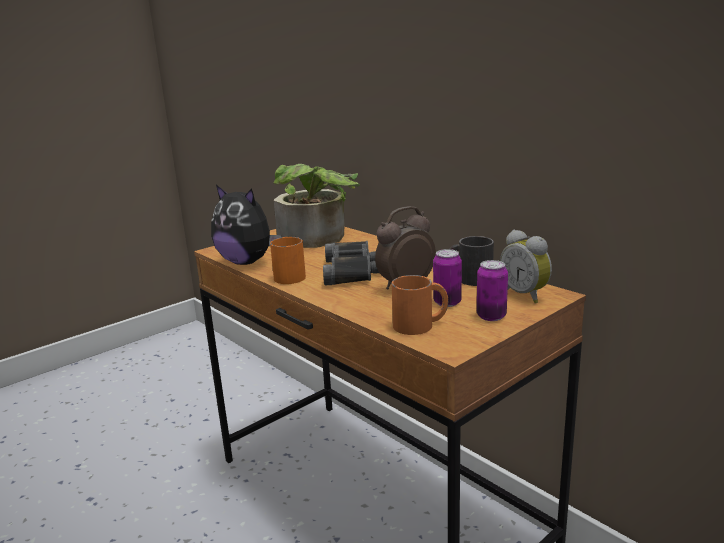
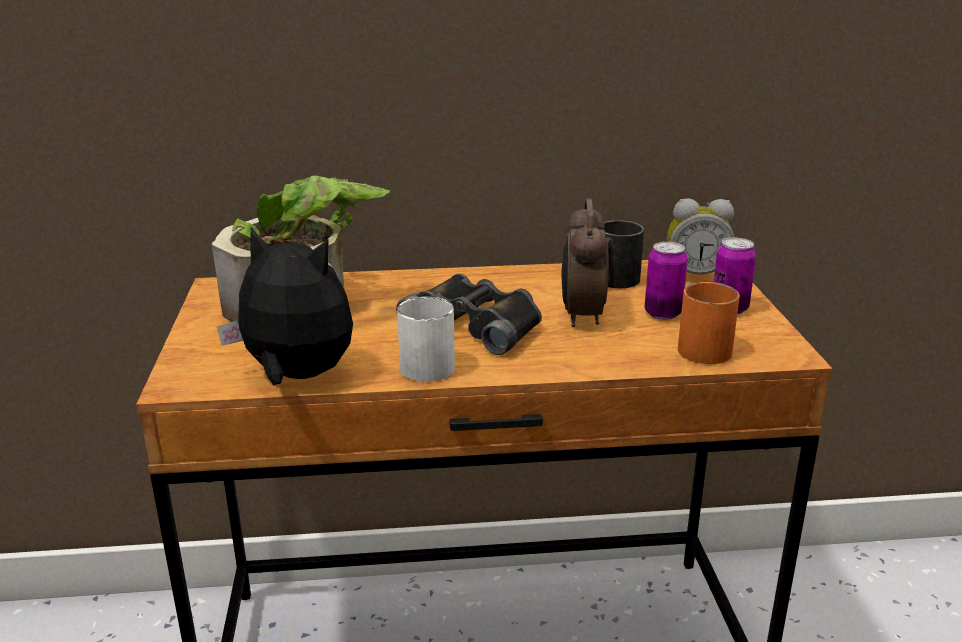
camera: 55 degrees left, 5 degrees up
(247, 262) = (295, 377): plush toy -> plush toy turned 135 degrees counterclockwise
(293, 275) = (421, 363): orange mug -> white mug

